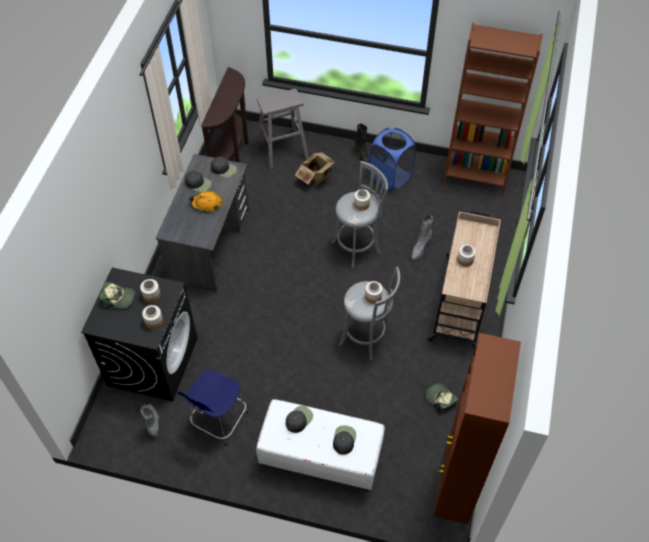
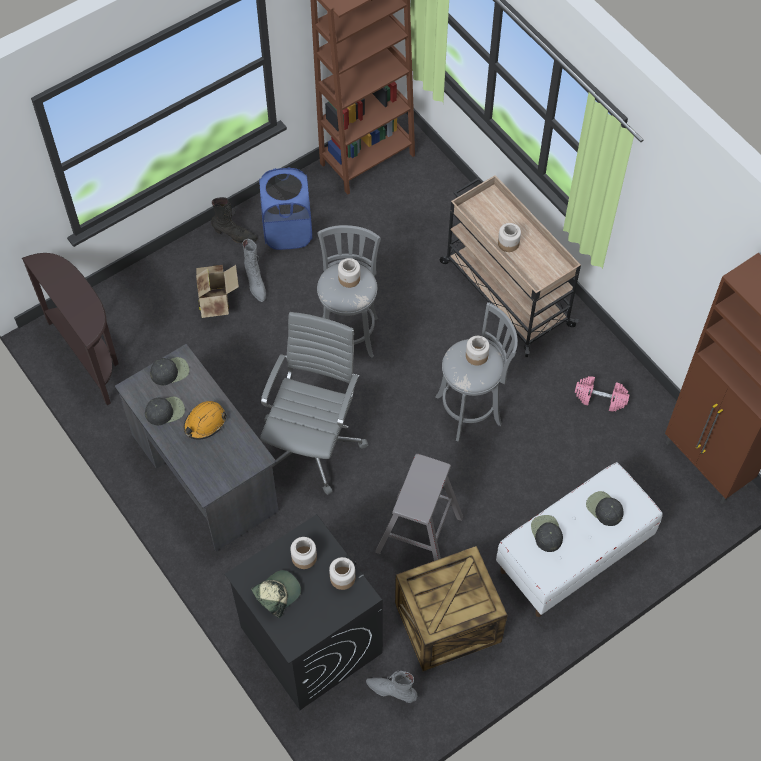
camera: 50 degrees left, 5 degrees up
(218, 421) = (448, 624): blue stool -> crate
(272, 278) = (313, 443): none -> grey office chair
(282, 148) = (139, 302): grey stool -> grey stool (419, 534)
(420, 248) = (407, 277): grey boot -> grey boot (255, 284)
(441, 399) = (600, 398): cap -> pink dumbbell

